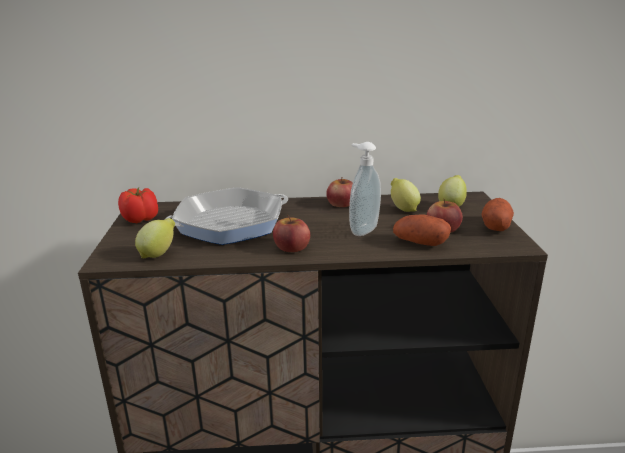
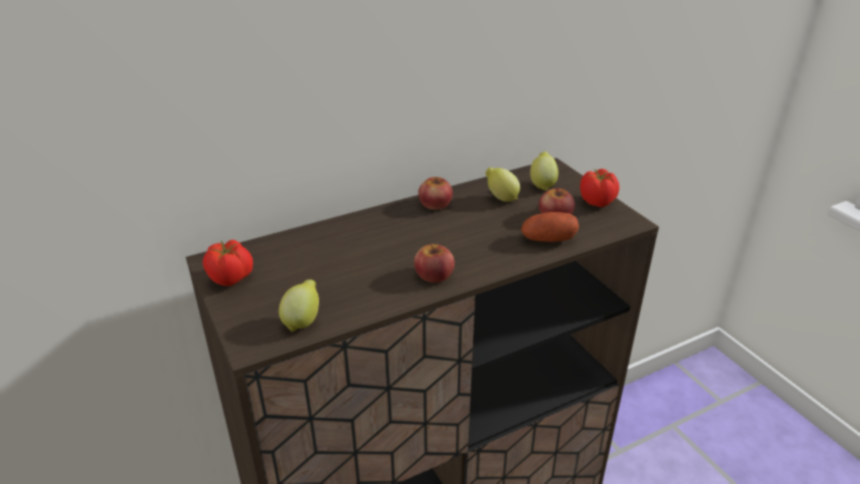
camera: 25 degrees left, 10 degrees up
(230, 223) = (342, 259): frying pan -> none
(362, 230) = (484, 236): soap dispenser -> none
(495, 226) = (597, 202): potato -> tomato

